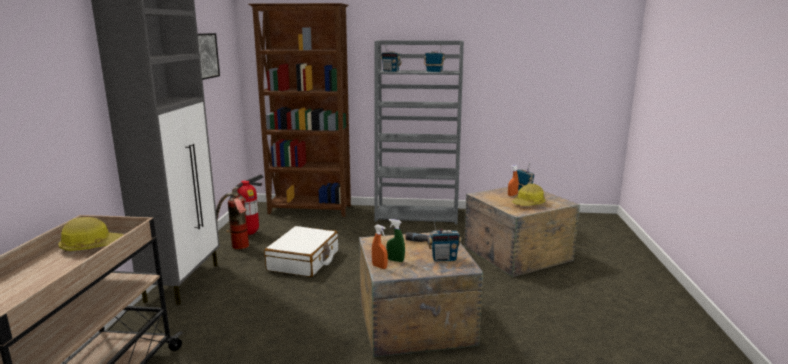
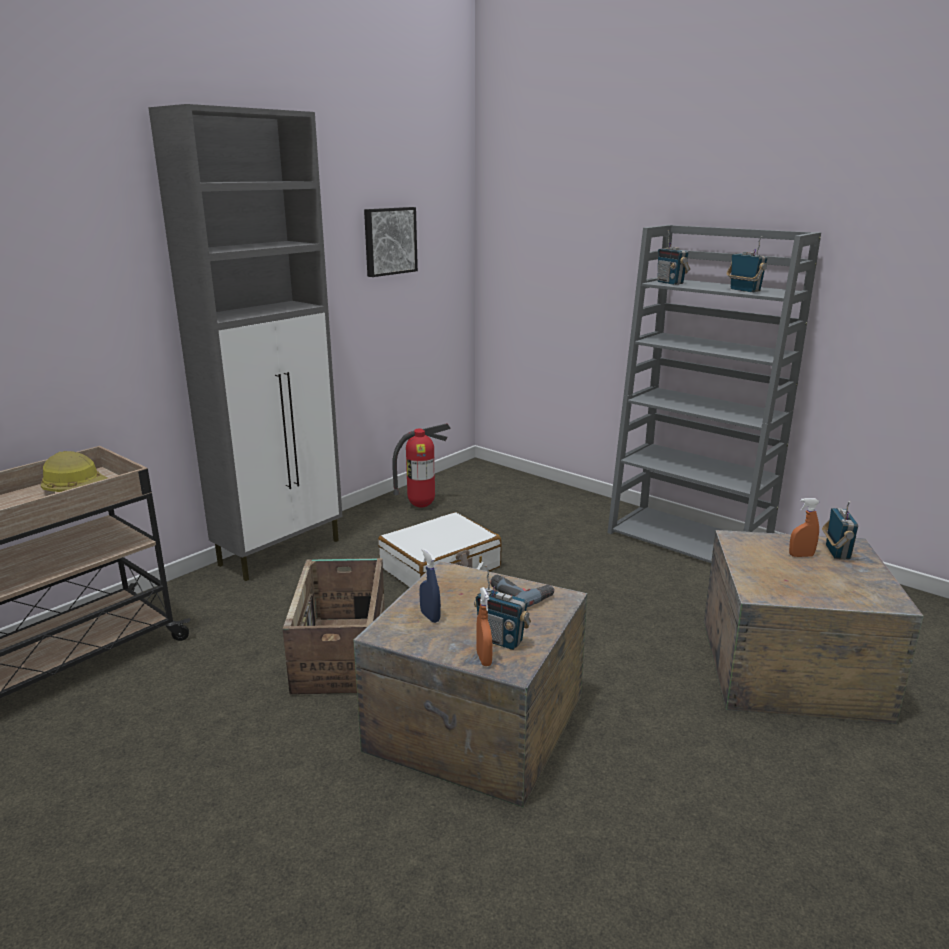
camera: 35 degrees right, 5 degrees up
(236, 248) = (383, 523): fire extinguisher -> none
(299, 318) = (342, 652): none -> crate
(310, 210) = (536, 490): brown bookcase -> none
(379, 267) = (394, 619): orange spray bottle -> orange spray bottle (484, 659)
(395, 260) = (430, 617): green spray bottle -> blue spray bottle
(528, 204) = (807, 583): hard hat -> none

